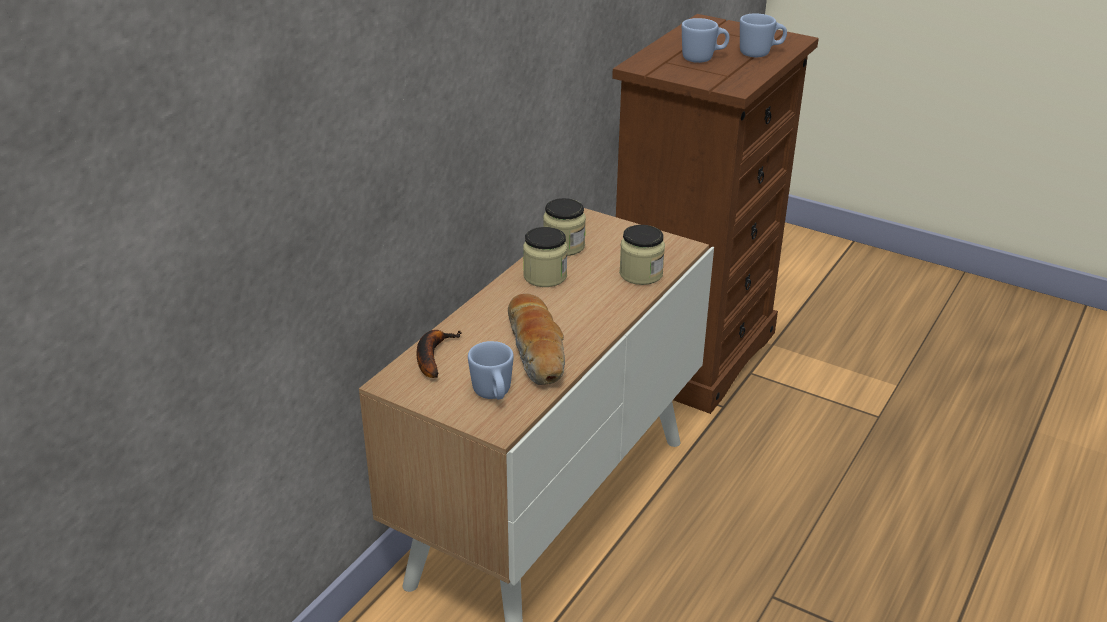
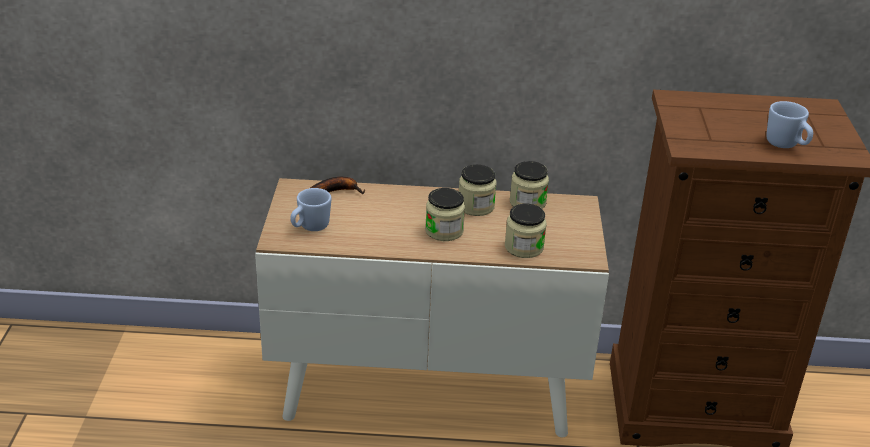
camera: 60 degrees right, 0 degrees up
(538, 351) = (375, 230): bread -> none
(574, 309) = (444, 231): none -> jar
(703, 58) = (732, 122): blue mug -> none

